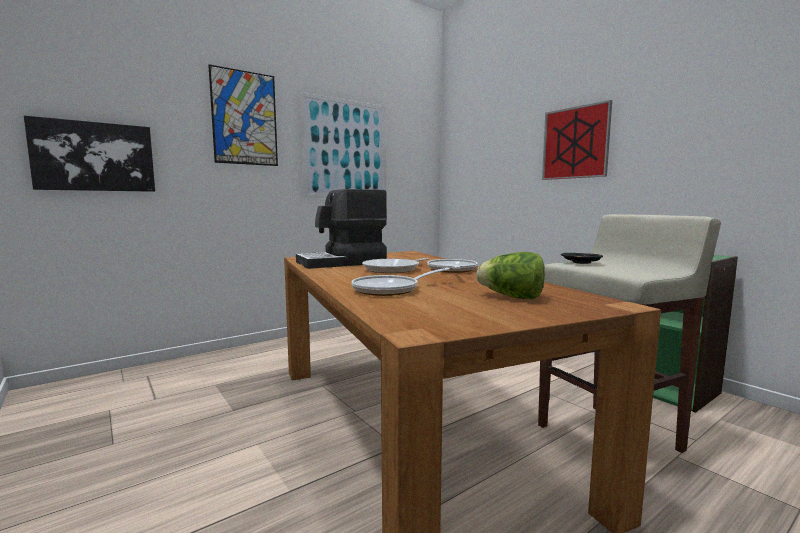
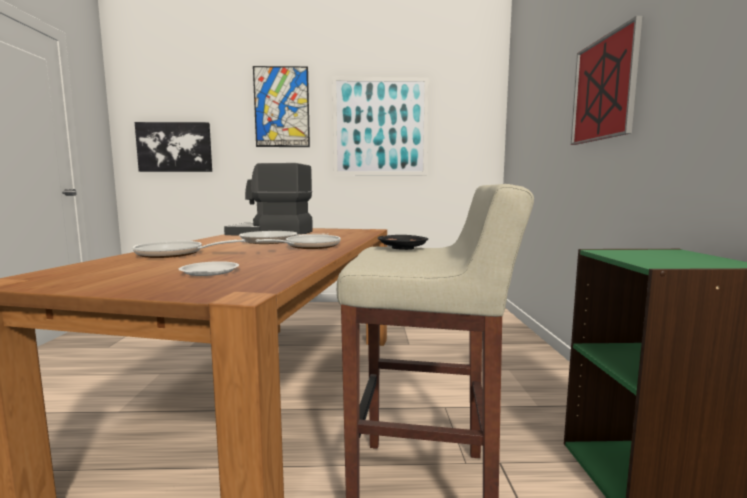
camera: 35 degrees right, 0 degrees up
(512, 297) = (209, 272): lettuce -> white plate

